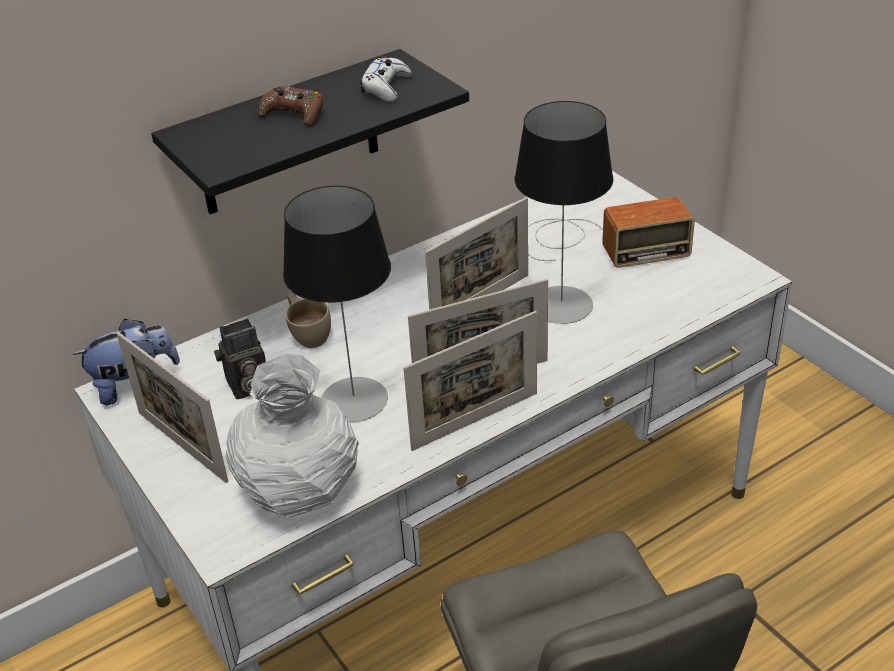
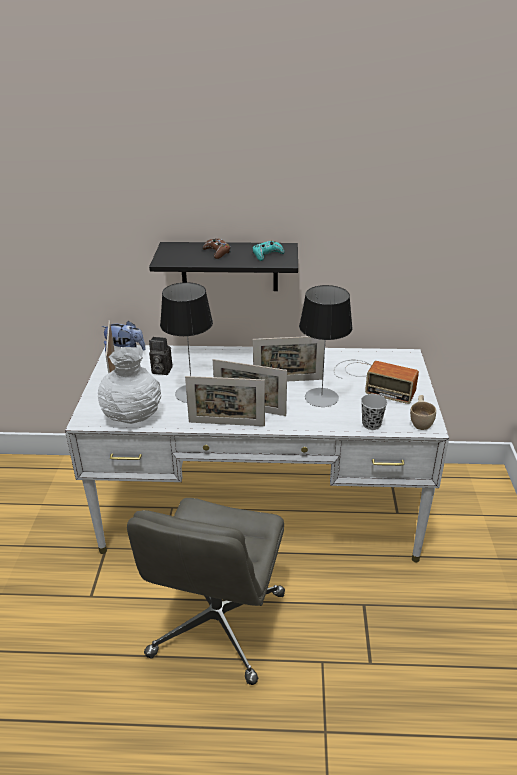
camera: 35 degrees right, 5 degrees down
(308, 333) = (206, 362): beige cup -> beige cup (421, 421)
(386, 87) = (267, 255): white game controller -> turquoise game controller
(677, 312) = (371, 424): none -> black cup

